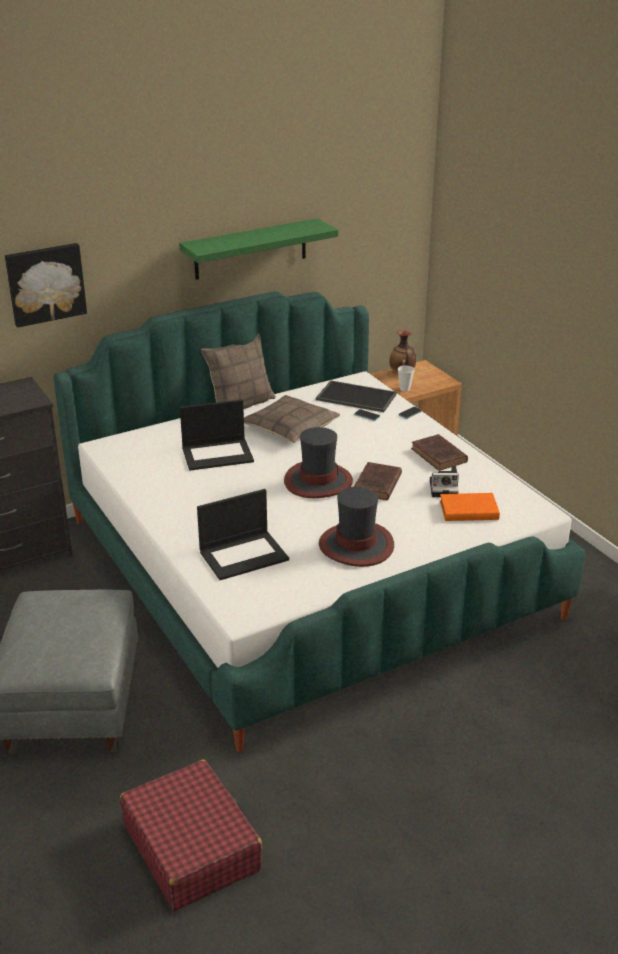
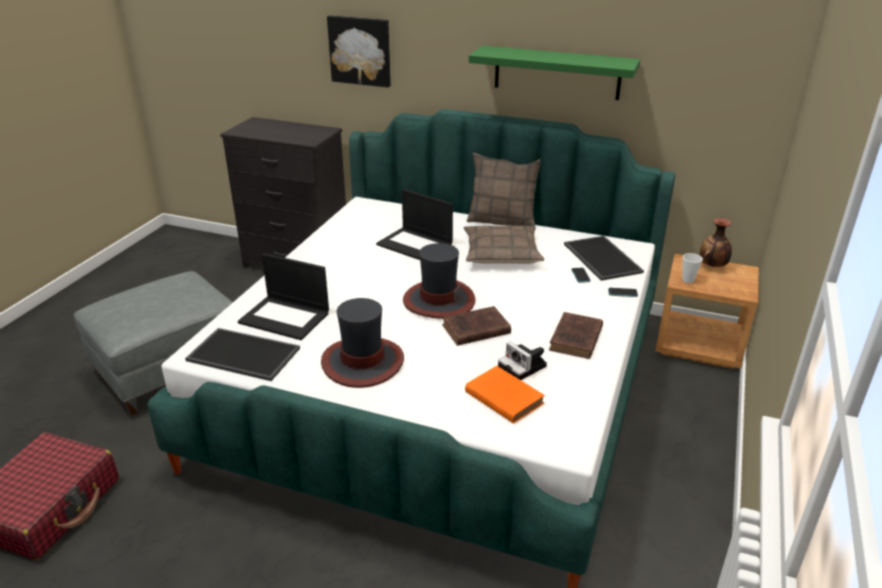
camera: 50 degrees right, 0 degrees up
(272, 594) = (241, 355): none -> tray

